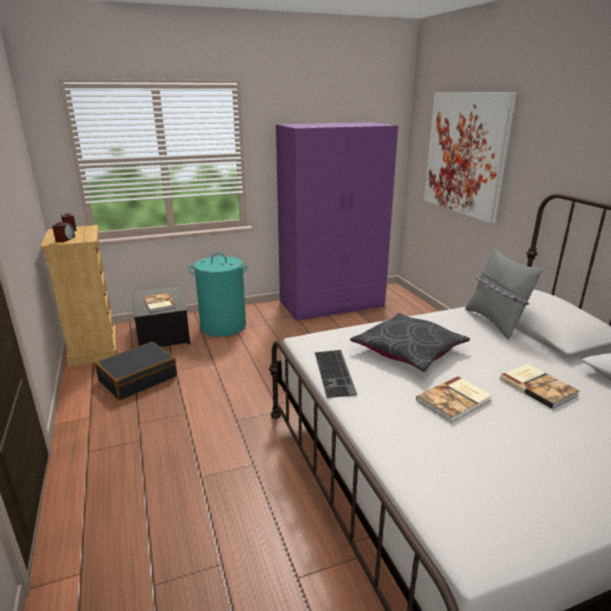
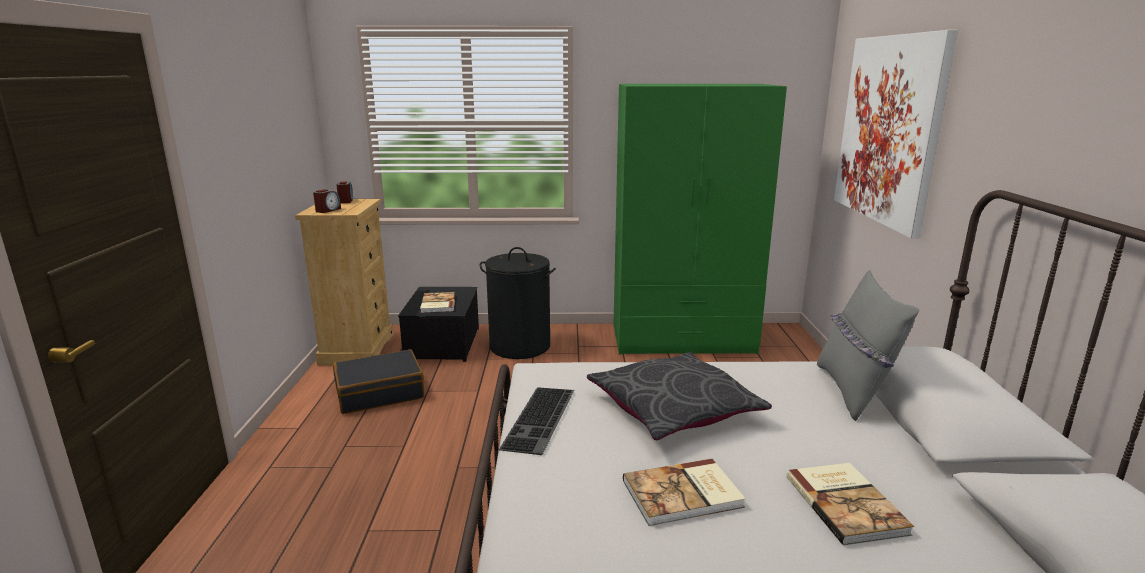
camera: 20 degrees right, 5 degrees down
(223, 326) = (519, 346): turquoise laundry basket -> black laundry basket
(332, 304) = (683, 339): purple wardrobe -> green wardrobe

